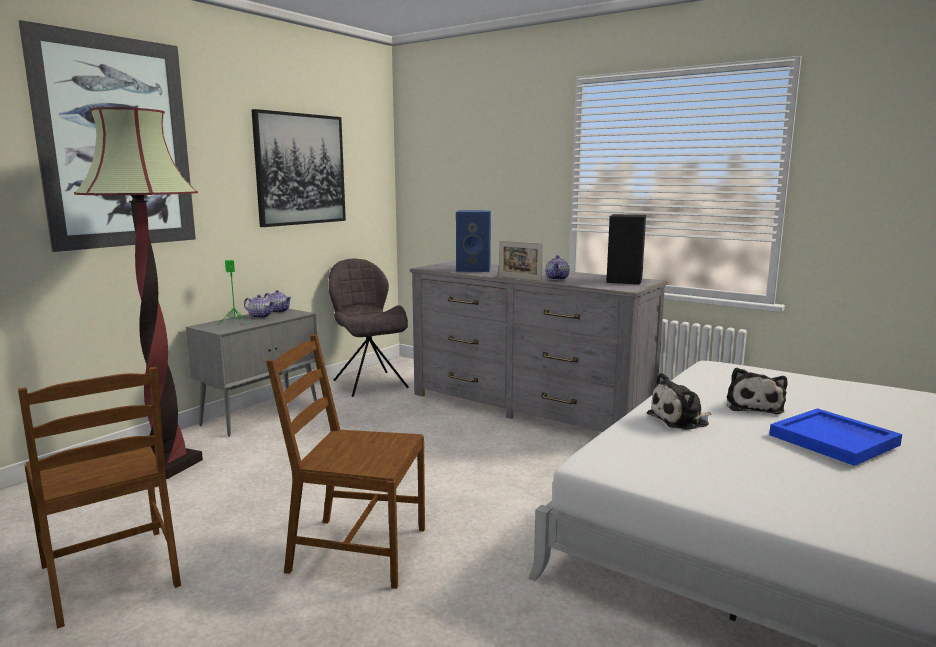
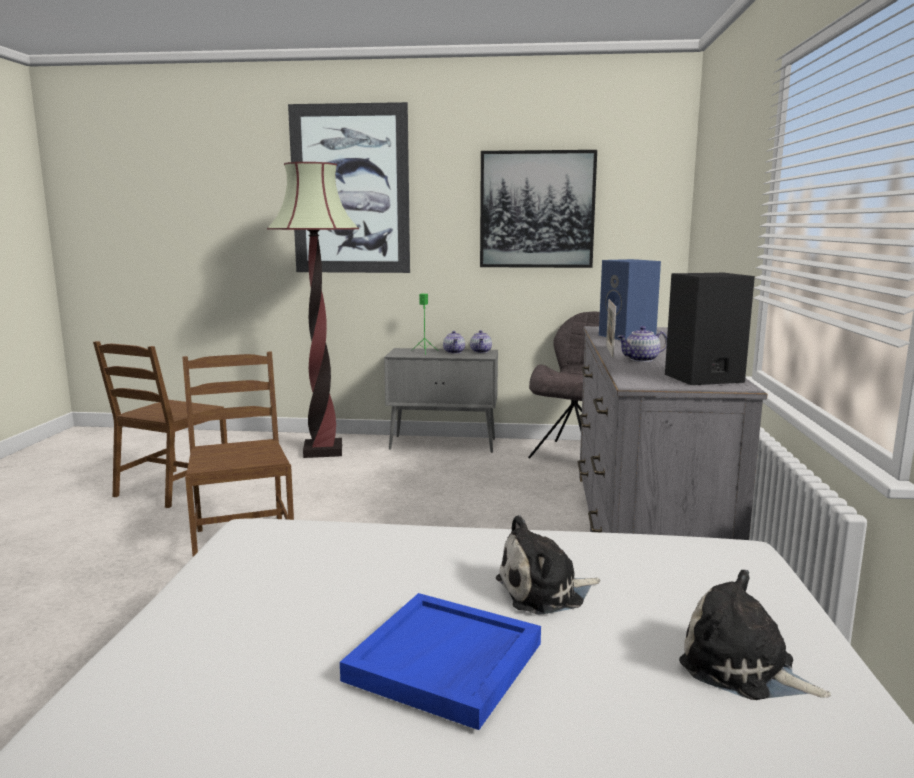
camera: 60 degrees right, 0 degrees up
(681, 420) = (428, 552): plush toy -> plush toy (743, 669)

